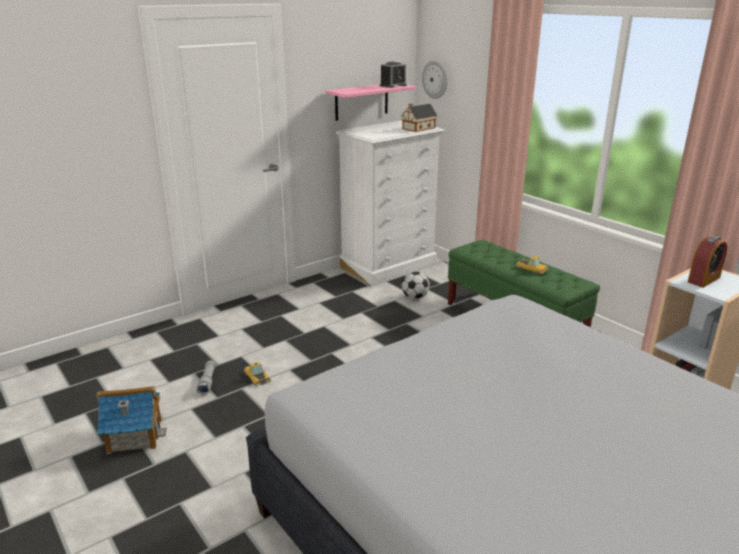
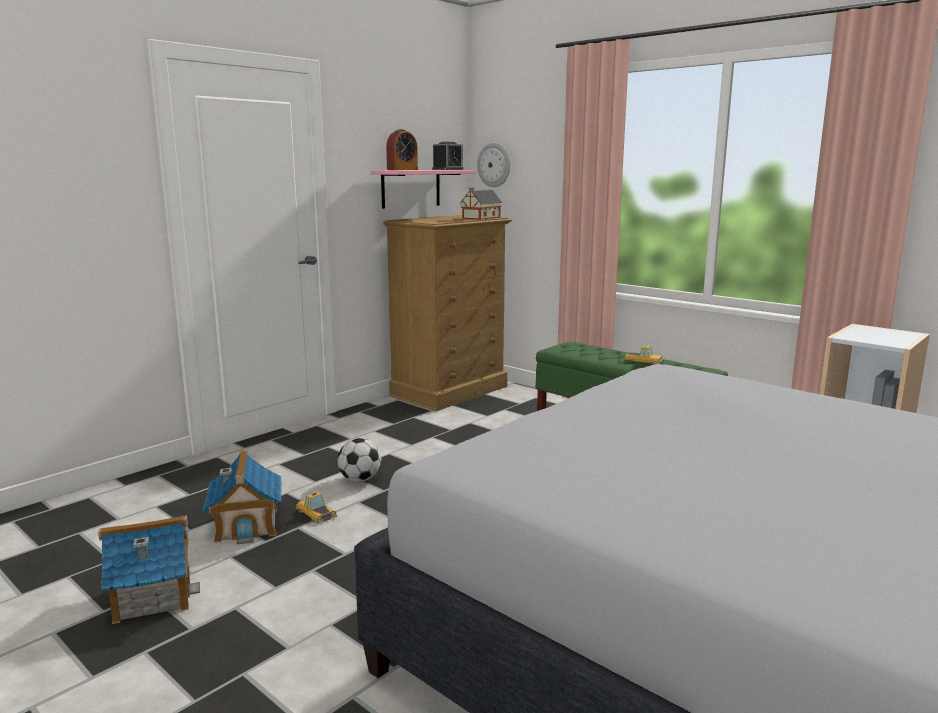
camera: 10 degrees left, 10 degrees down
(207, 382) = (247, 525): grey flashlight -> toy house
(389, 266) = (450, 391): white dresser -> brown dresser
(414, 297) = (493, 418): football -> football (360, 479)
(703, 279) = (867, 334): alarm clock -> alarm clock (402, 170)

